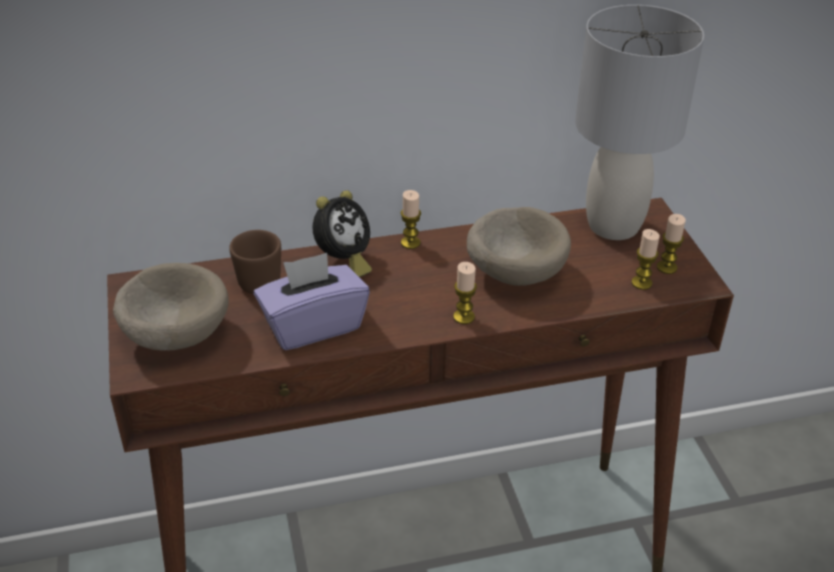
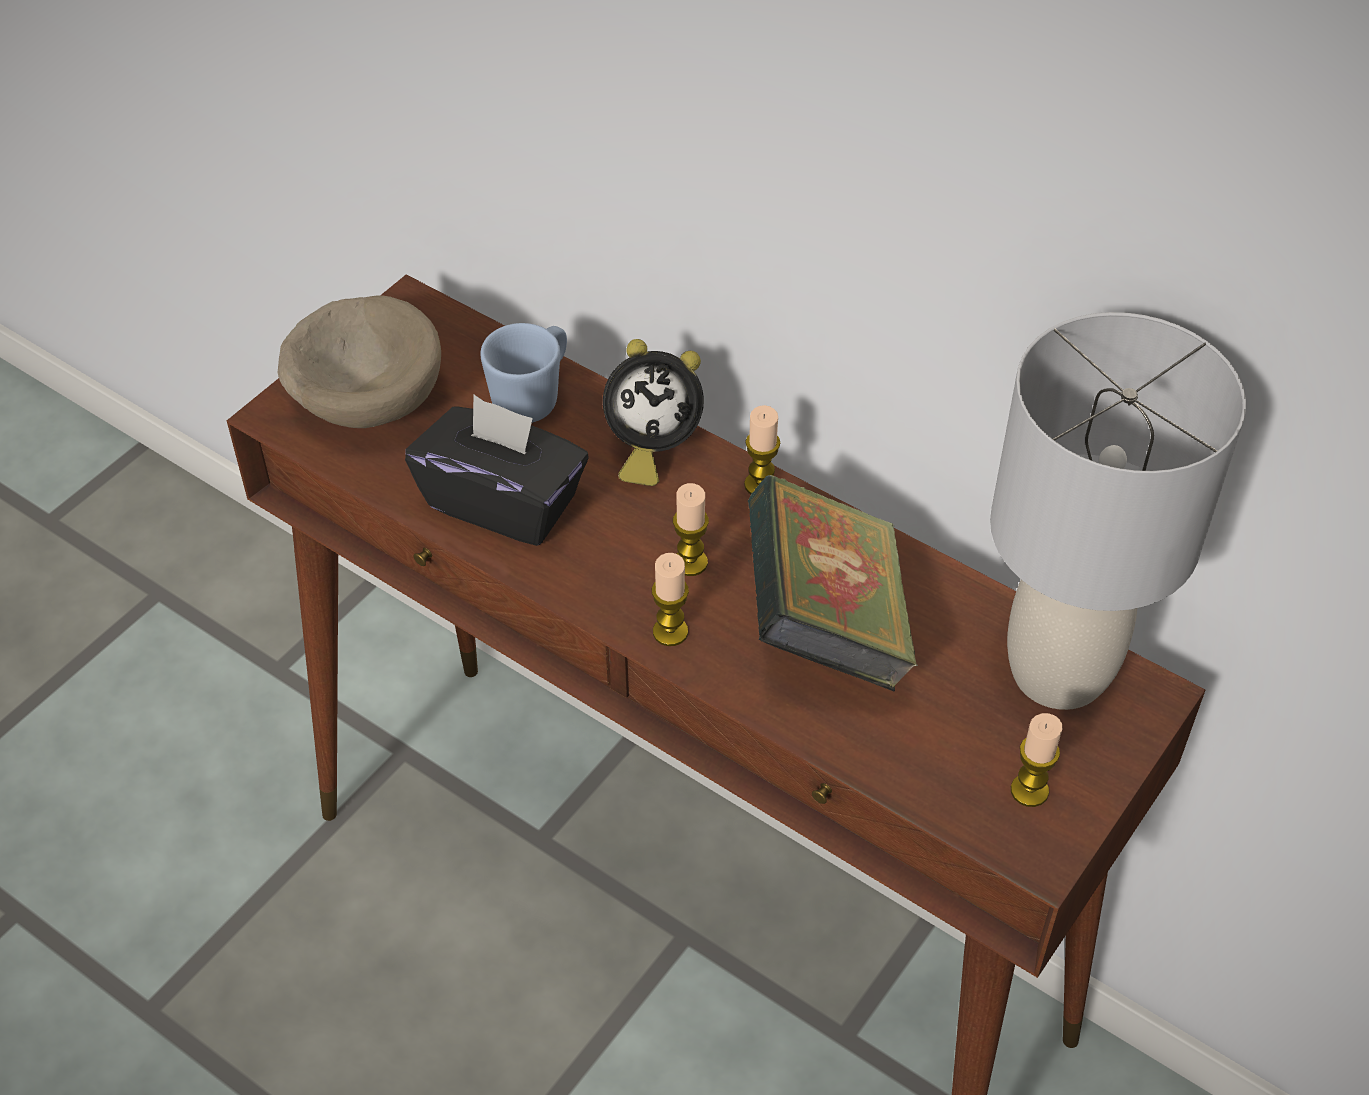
camera: 50 degrees right, 10 degrees up
(258, 278) = (533, 397): brown mug -> blue mug
(313, 325) = (503, 502): purple tissue box -> black tissue box
(515, 270) = (825, 625): beige bowl -> book
(641, 283) = (957, 780): candle -> candle (690, 562)

